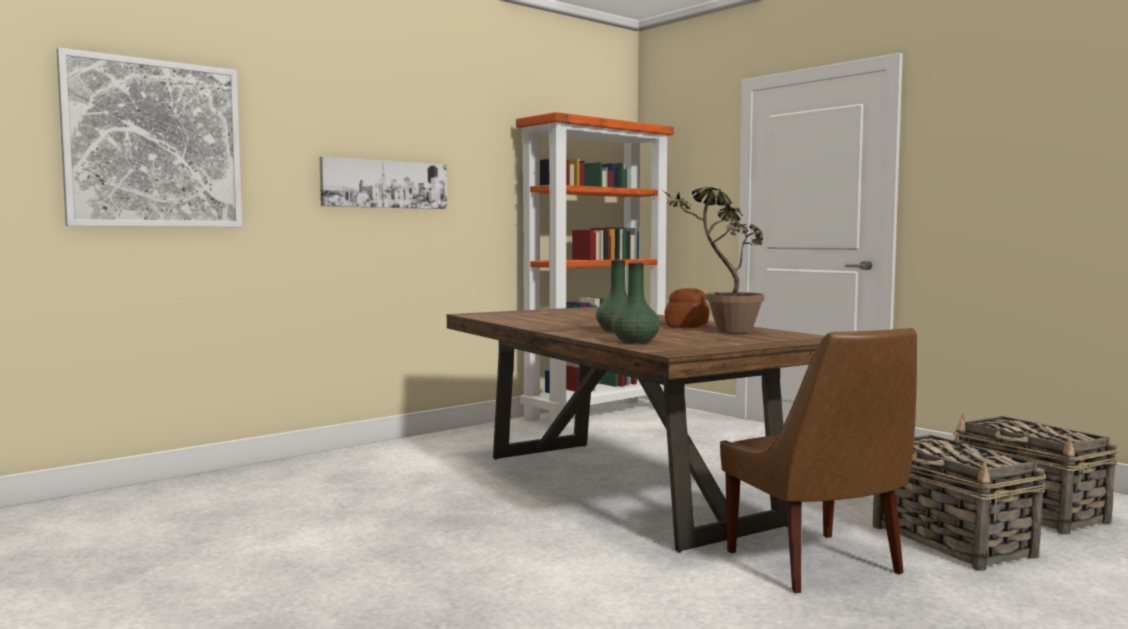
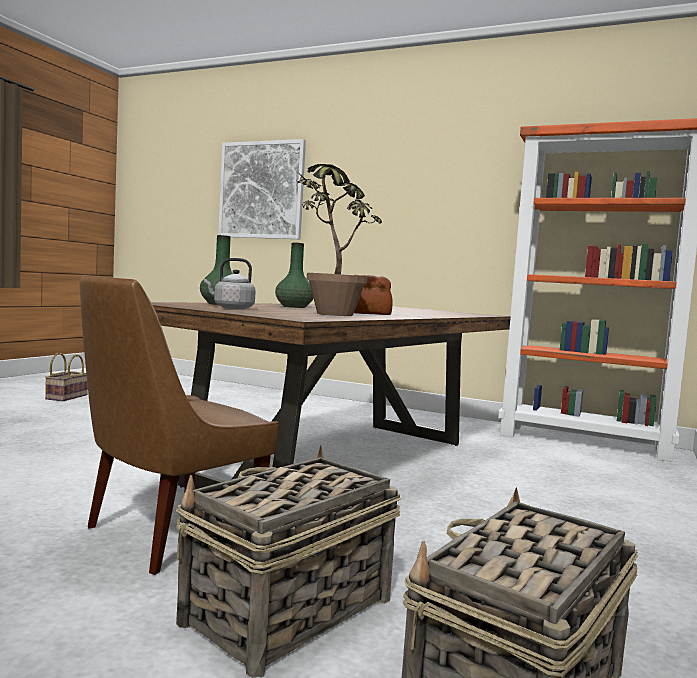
camera: 65 degrees right, 0 degrees up
(75, 602) = (66, 397): none -> basket
(384, 184) = (400, 208): picture -> none
(707, 342) = (231, 308): none -> grey kettle

